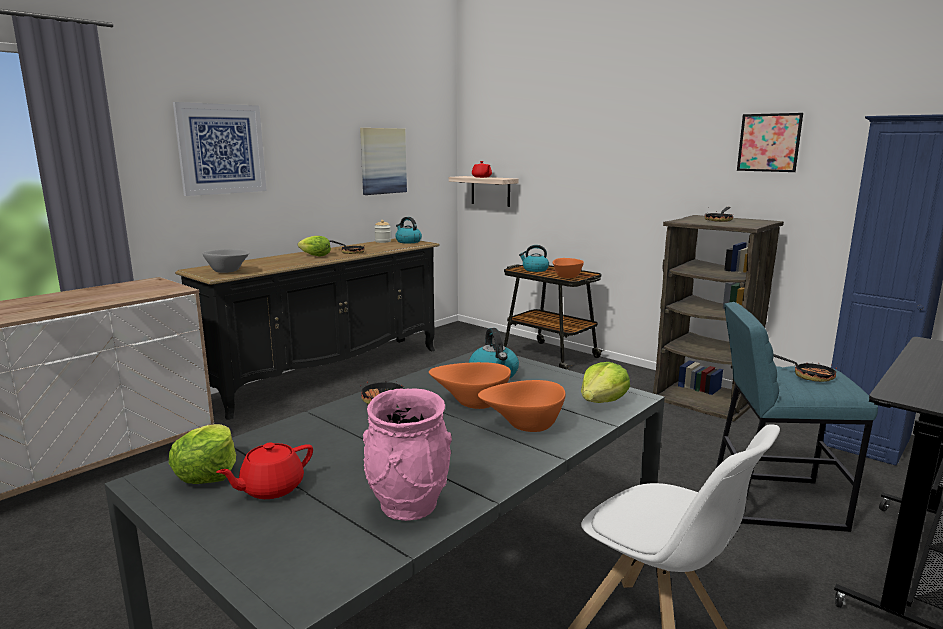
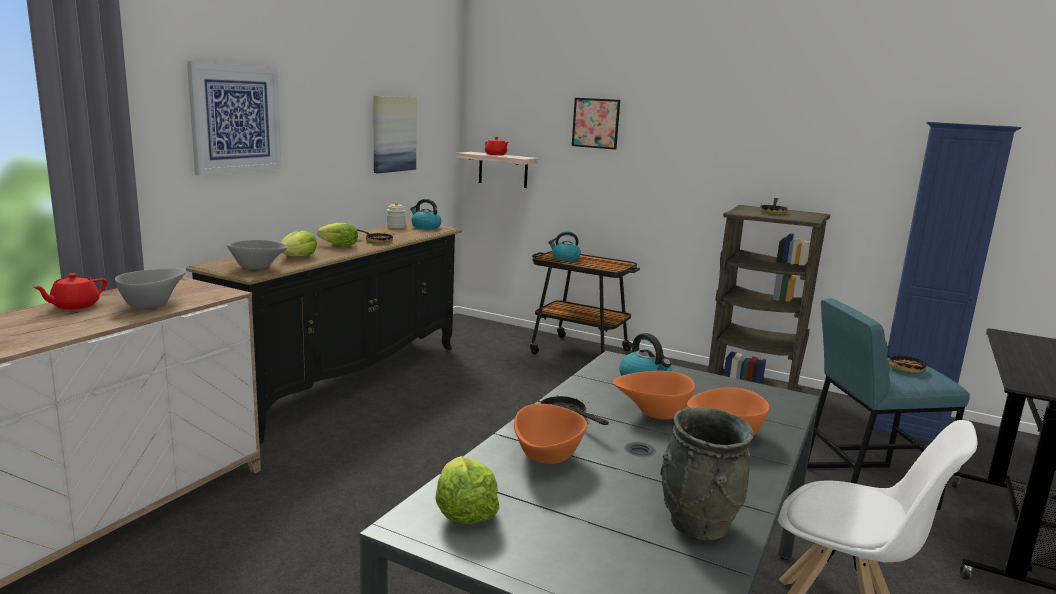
camera: 15 degrees left, 0 degrees up
(113, 296) = (153, 303): none -> grey bowl
(271, 488) = (548, 521): red teapot -> red teapot (74, 306)
(408, 504) = (697, 524): pink vase -> grey vase
(566, 277) = (605, 267): orange bowl -> orange bowl (545, 459)
(602, 402) = (771, 405): lettuce -> lettuce (298, 257)
(769, 142) = (816, 136): picture -> picture (595, 123)

